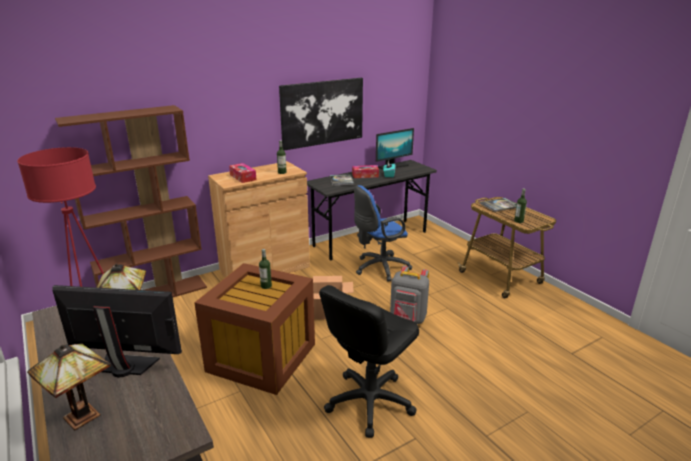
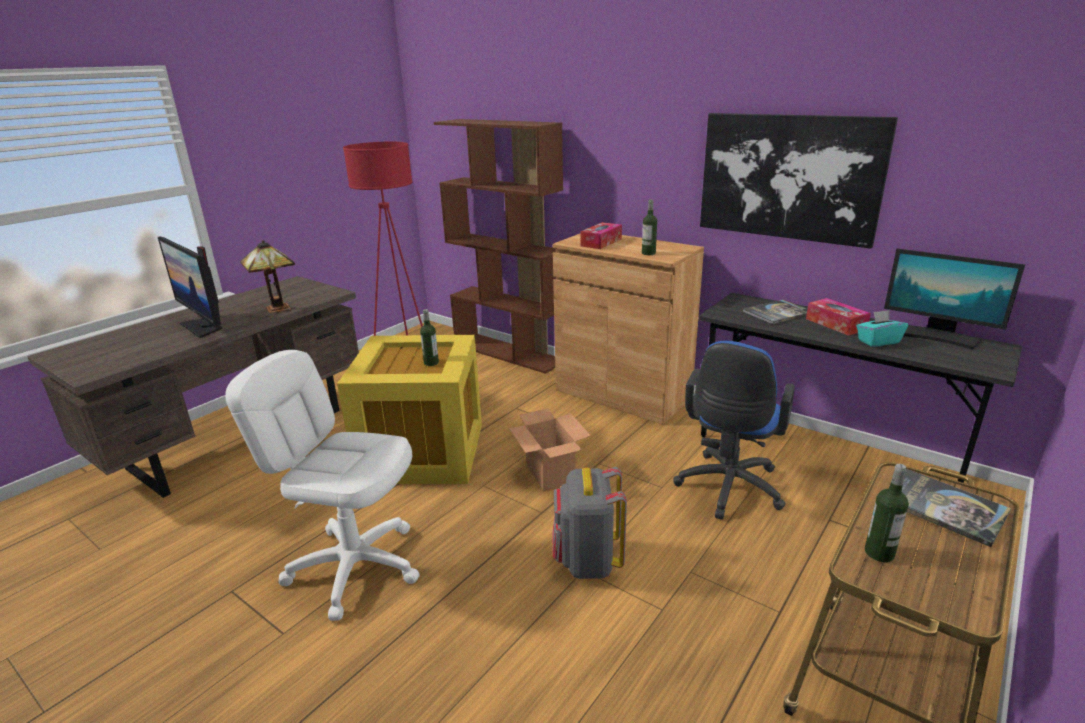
camera: 70 degrees right, 0 degrees up
(83, 414) = (138, 332): table lamp -> none
(126, 366) = (204, 326): monitor -> monitor turned 150 degrees clockwise
(261, 356) = (425, 451): brown storage box -> yellow storage box
(369, 402) = (355, 566): black office chair -> white office chair
(379, 268) = (728, 490): blue office chair -> blue office chair turned 105 degrees counterclockwise

